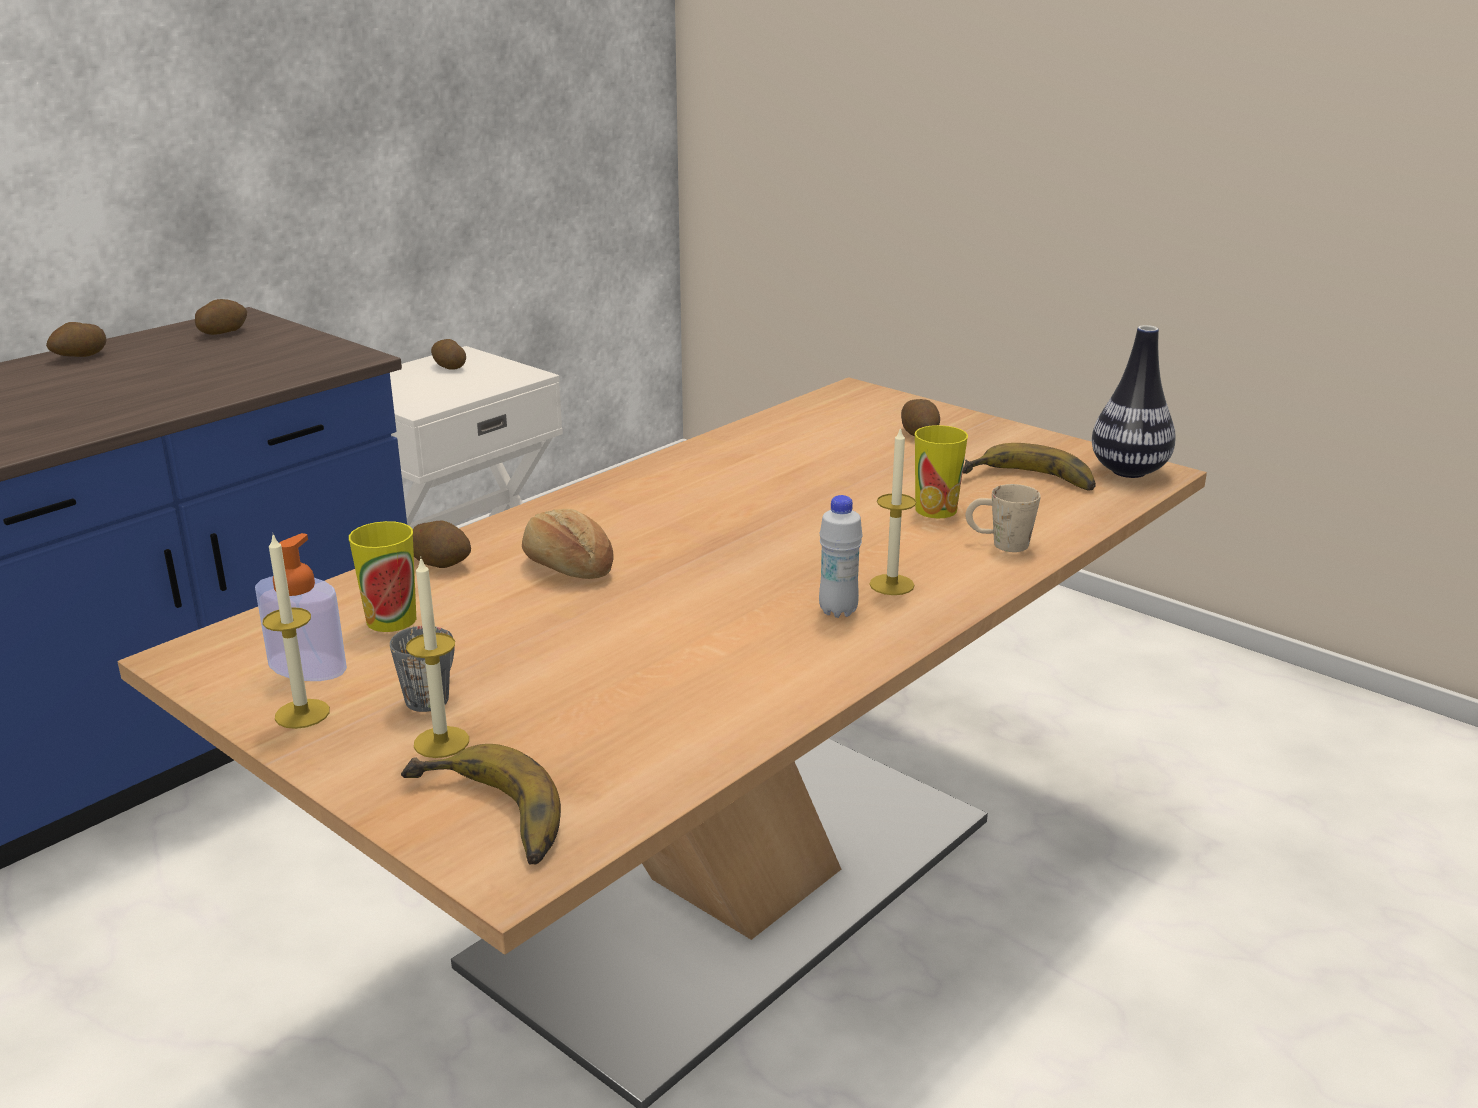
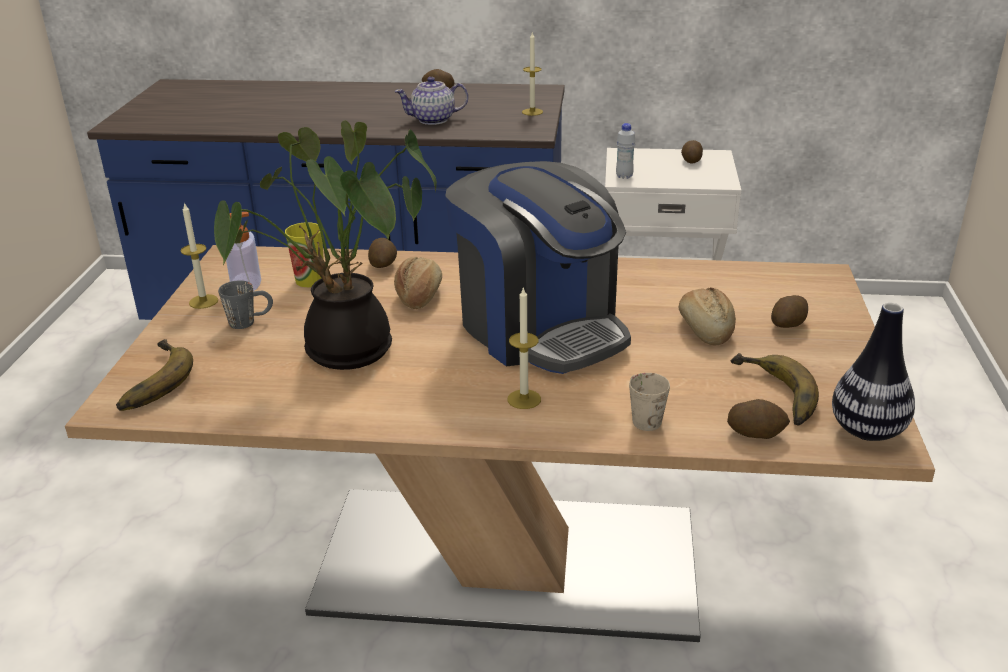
camera: 55 degrees right, 5 degrees up
(176, 386) = (433, 120): none -> teapot
(223, 332) = (518, 96): potato -> potato (756, 433)
(441, 742) = (207, 343): candle -> candle (532, 112)
(637, 653) = (344, 354): none -> potted plant
(755, 531) = (540, 328): none -> coffee machine
(838, 611) = (465, 394): white bottle -> white bottle (624, 176)
(877, 465) = (705, 329): none -> bread
(936, 509) = (663, 375): cup -> none

